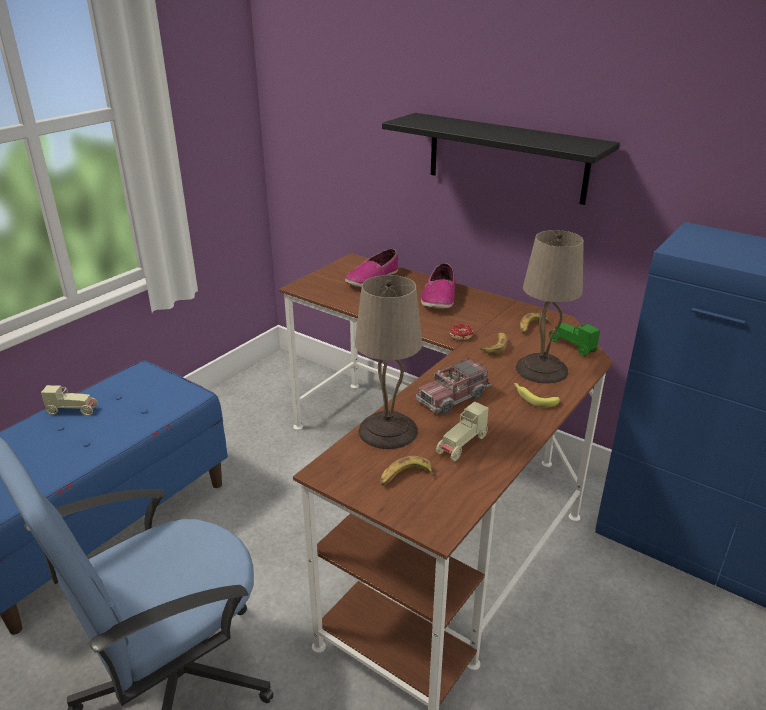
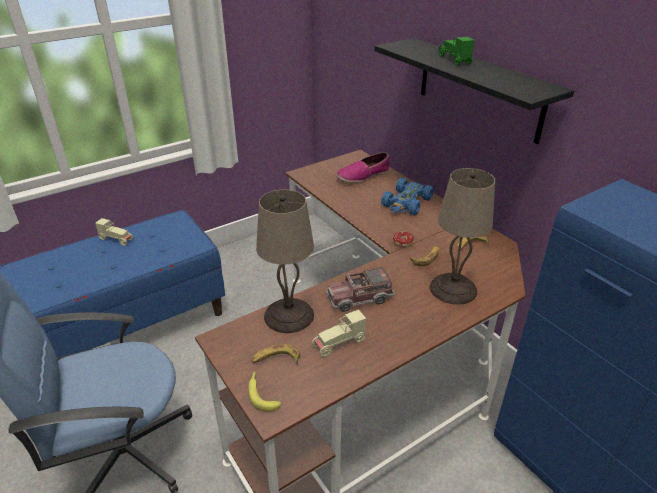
camera: 20 degrees right, 5 degrees up
(439, 298) = (407, 203): shoe -> blue toy car
(533, 398) = (428, 314): banana -> banana (261, 394)
(571, 346) = (495, 272): green toy car -> green toy car (453, 60)

